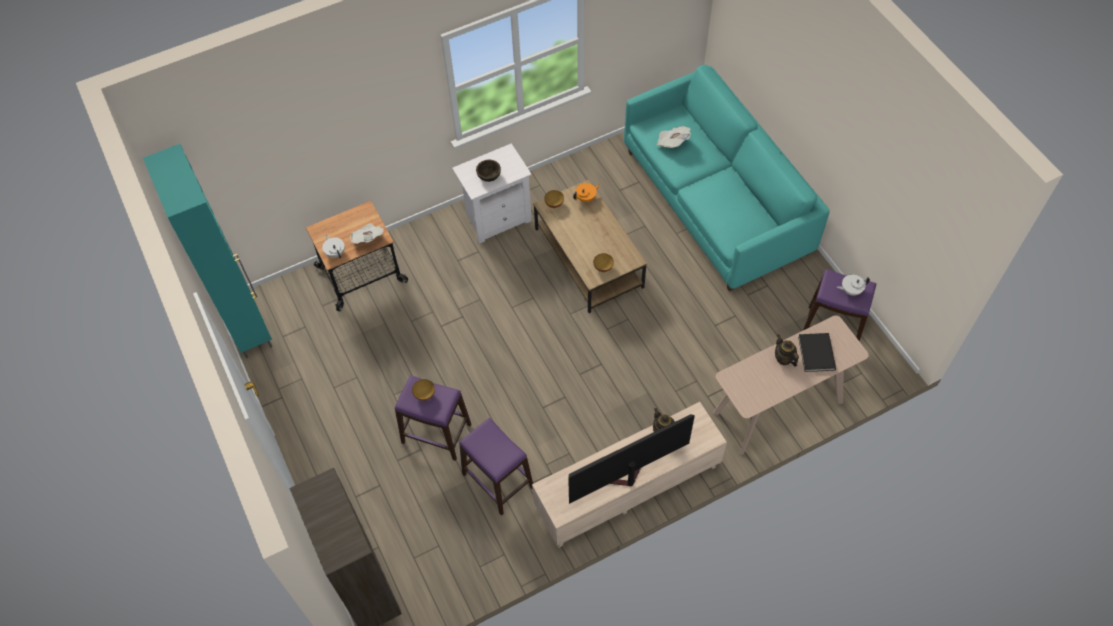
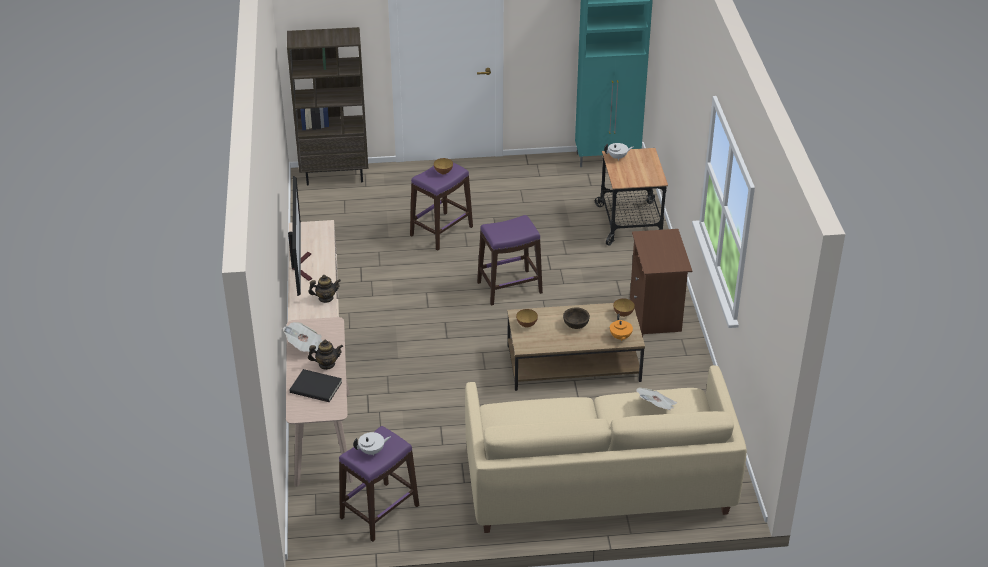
camera: 110 degrees right, 20 degrees down
(368, 238) = (623, 176): newspaper -> newspaper (306, 347)
(489, 176) = (655, 247): brown bowl -> brown bowl (576, 325)
(497, 218) = (656, 316): white nightstand -> brown nightstand
(497, 481) = (375, 252): purple stool -> purple stool (509, 287)
(716, 201) = (597, 481): turquoise sofa -> beige sofa
(850, 290) = (372, 451): white teapot -> white teapot turned 60 degrees clockwise

